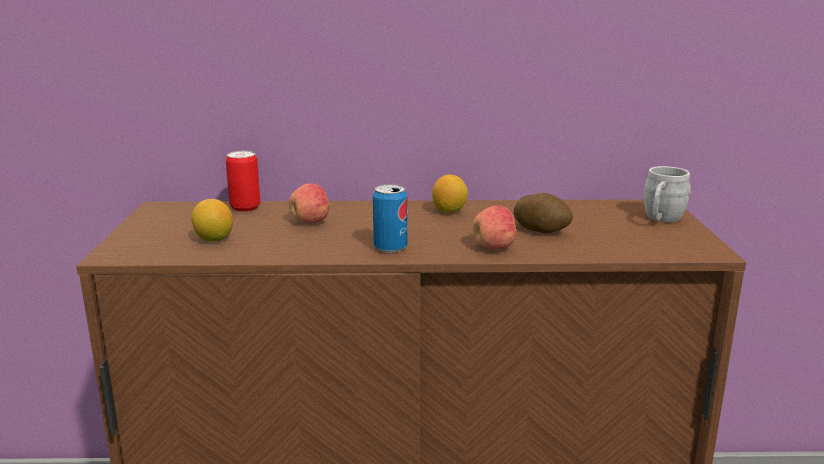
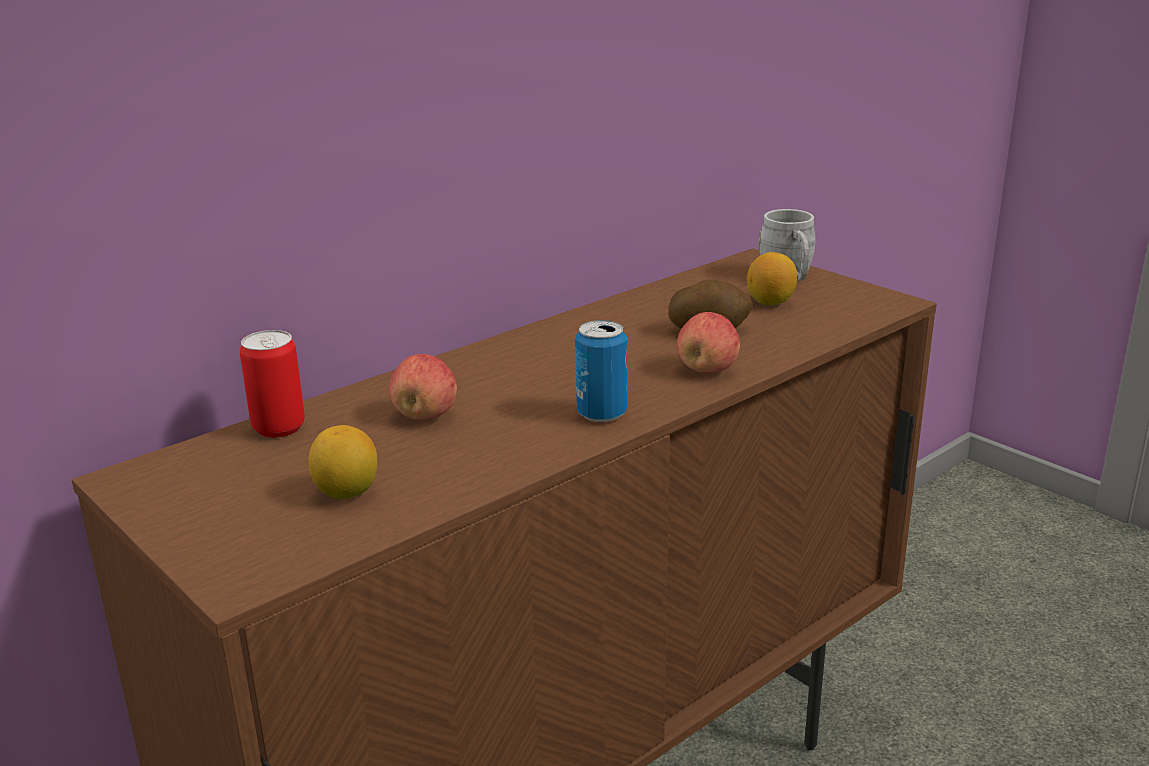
camera: 40 degrees left, 5 degrees up
(449, 211) = (564, 339): lemon -> lemon (770, 302)

